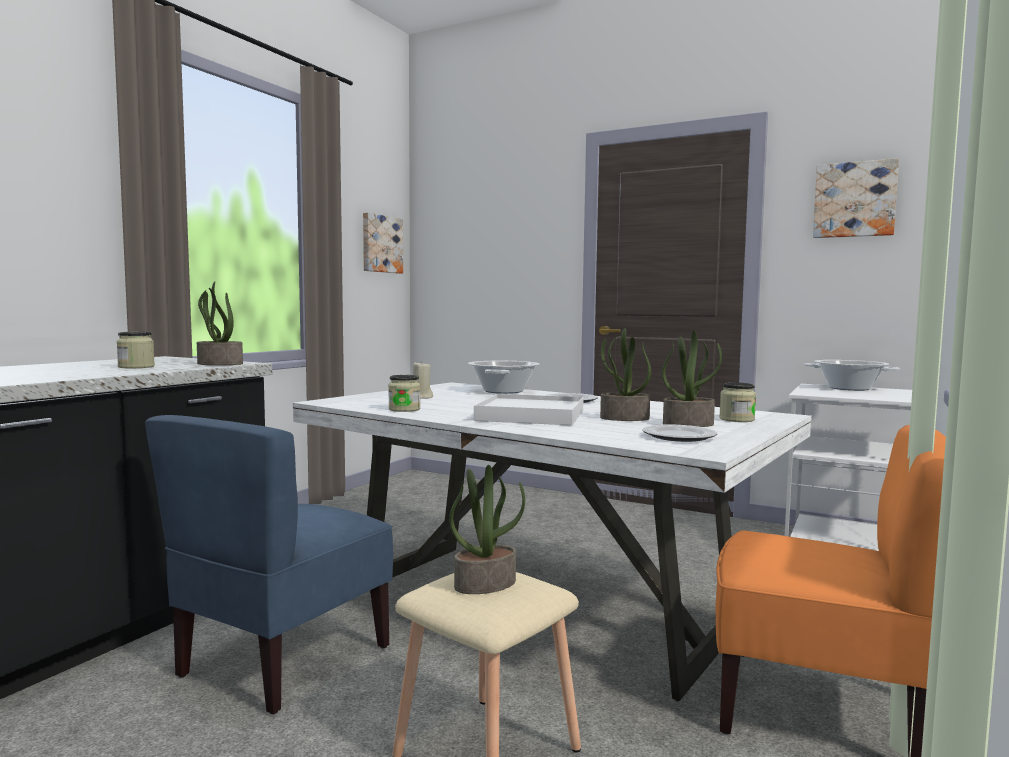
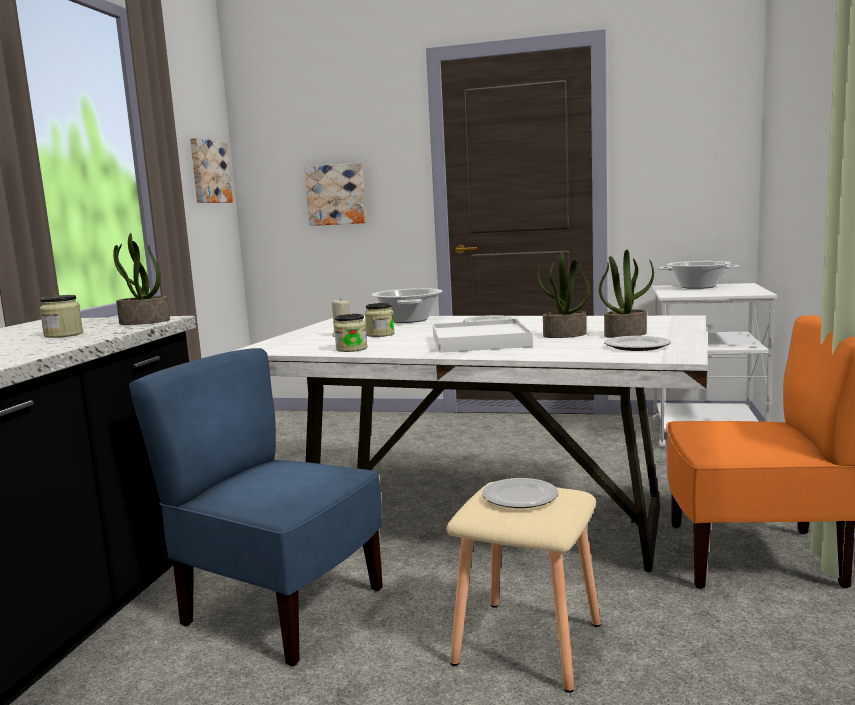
camera: 15 degrees left, 5 degrees up
(283, 660) = (281, 609): blue chair -> blue chair turned 105 degrees clockwise
(485, 584) = (520, 497): potted plant -> plate
(736, 419) = (656, 325): jar -> jar (380, 334)
(854, 200) = (688, 114): picture -> picture (336, 194)

